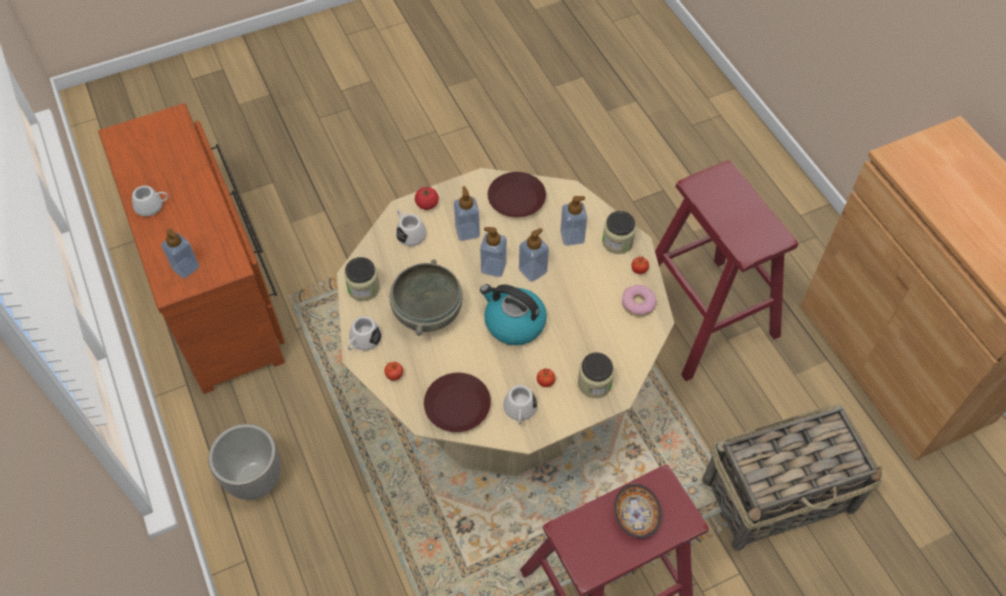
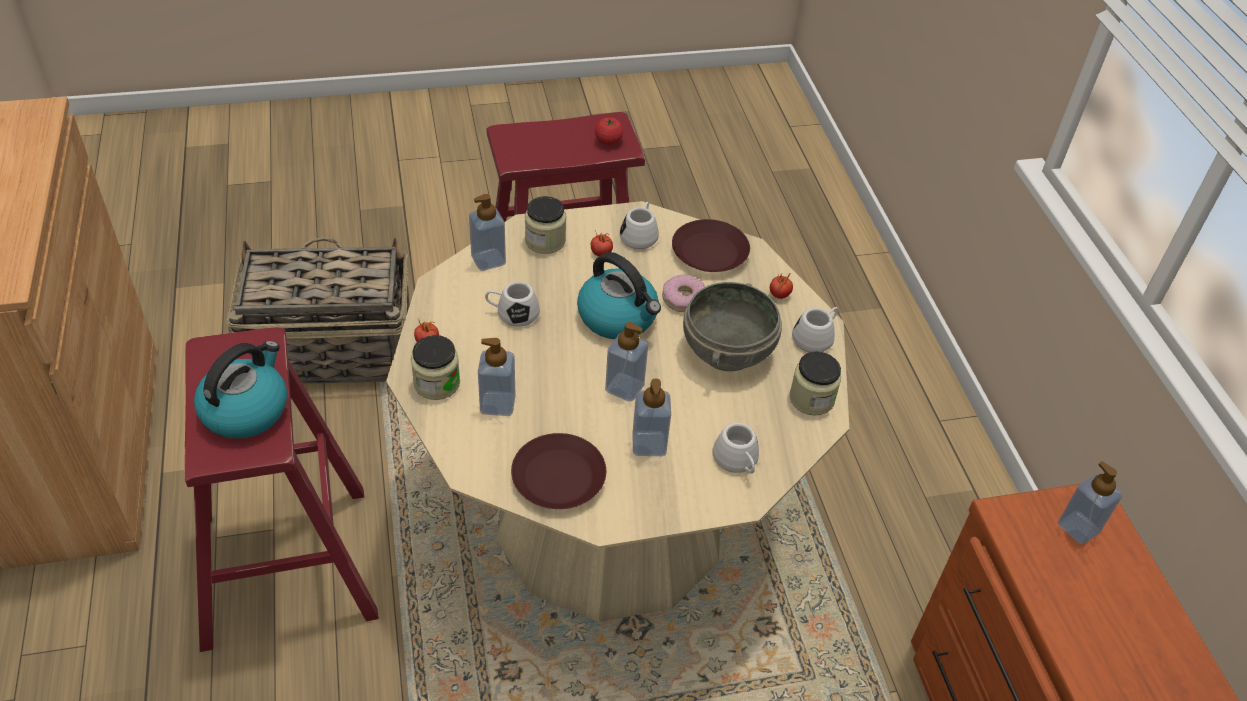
camera: 170 degrees left, 10 degrees down
(153, 206) = (1164, 651): white mug -> white mug (512, 313)
(254, 479) = (939, 497): planter -> none
(427, 204) = (702, 500): tomato -> tomato (608, 140)
(533, 271) = (571, 372): soap dispenser -> soap dispenser (488, 260)
(636, 515) = (551, 145): bowl -> none
(638, 304) = (450, 306): donut -> donut (683, 299)
(725, 204) = (246, 409): none -> kettle

